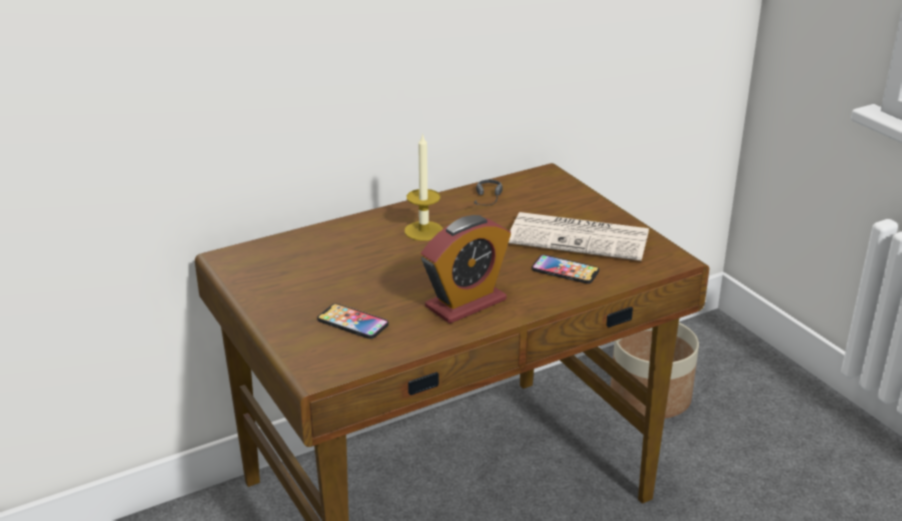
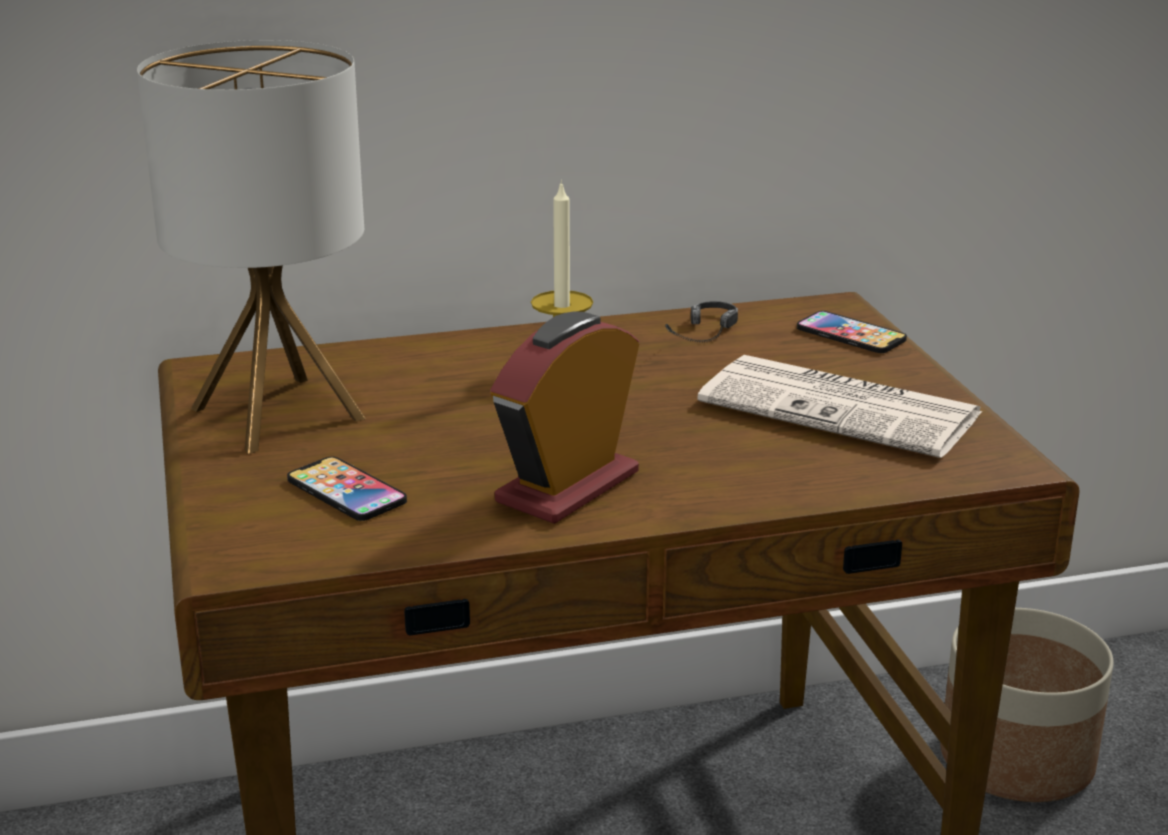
camera: 15 degrees right, 5 degrees down
(285, 281) = (276, 414): none -> table lamp
(466, 303) = (567, 487): alarm clock -> alarm clock turned 150 degrees clockwise
(565, 270) = (785, 457): phone -> phone (850, 334)

